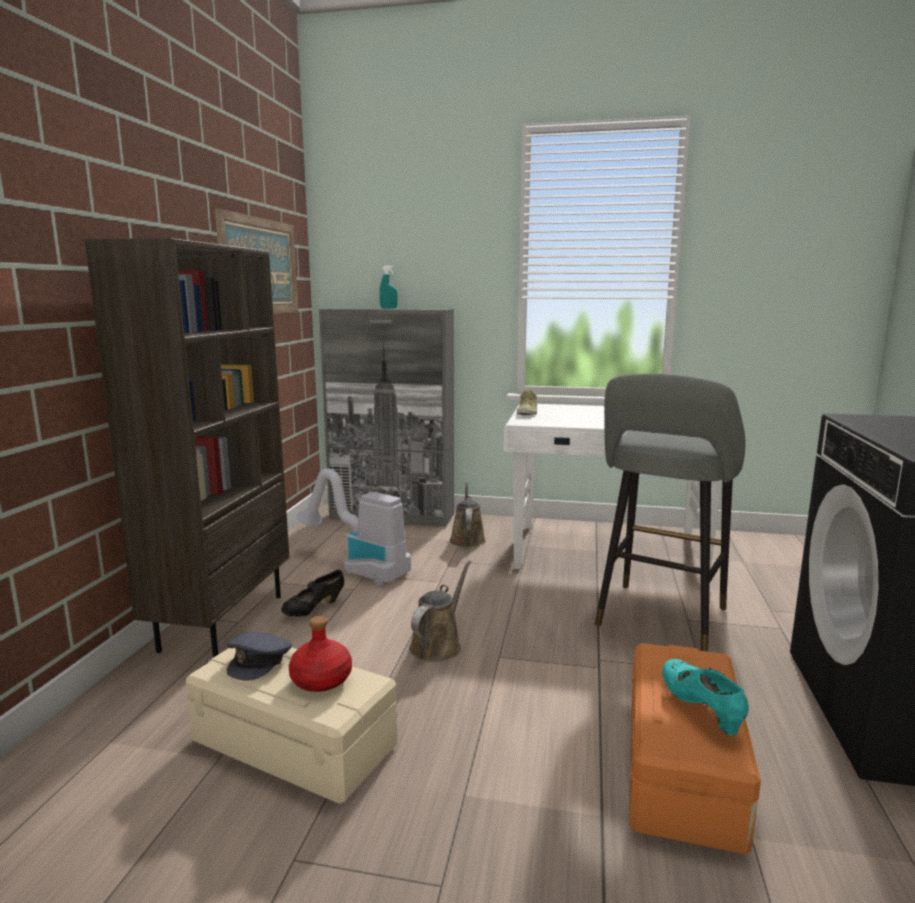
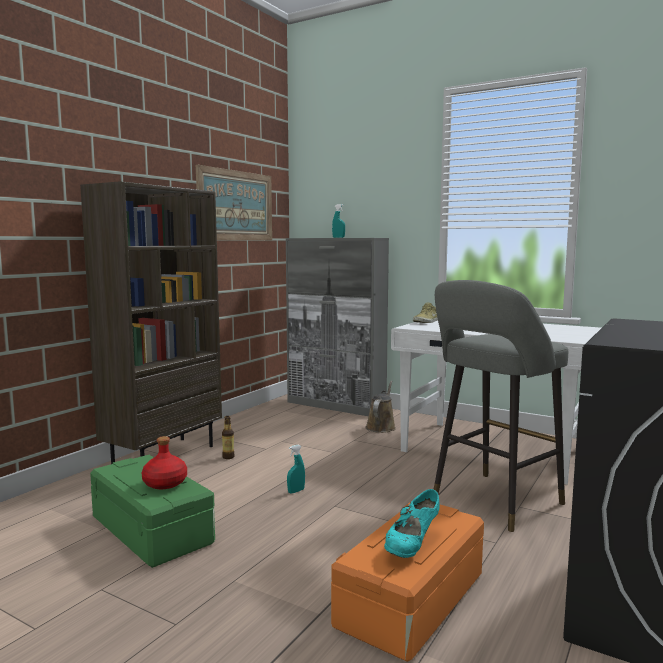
camera: 20 degrees right, 5 degrees down
(260, 661) = (138, 467): grey cap -> none
(296, 742) = (153, 530): beige storage box -> green storage box
(314, 609) = (228, 457): black shoe -> bottle
(358, 568) = (281, 436): vacuum cleaner -> none
(438, 645) = (296, 491): brown watering can -> turquoise spray bottle
(701, 709) = (412, 545): turquoise shoe -> turquoise shoe turned 150 degrees counterclockwise

